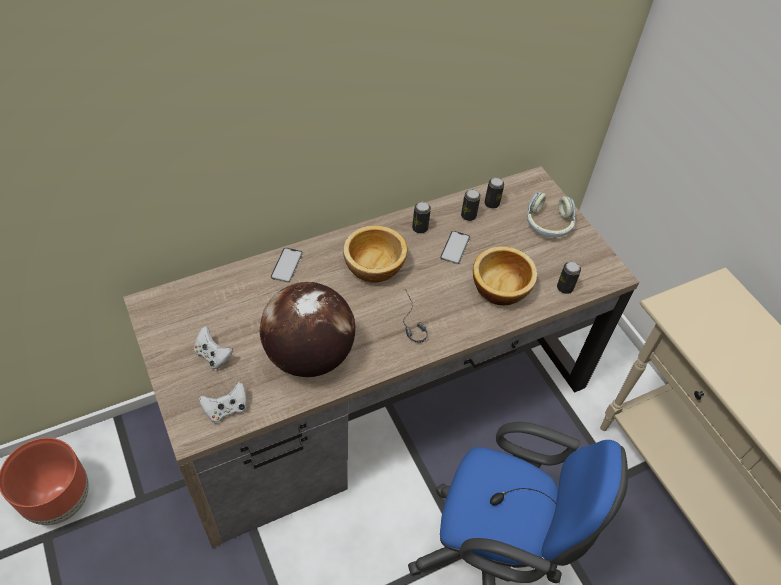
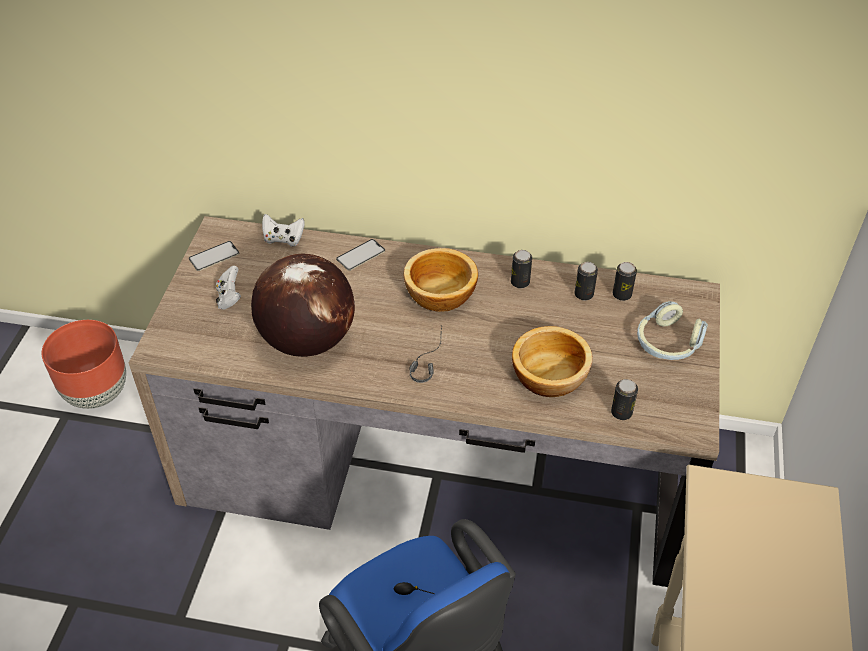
camera: 40 degrees right, 5 degrees down
(226, 409) = (200, 345): white game controller -> white game controller (283, 239)
(455, 247) = (539, 317): phone -> phone (214, 256)

